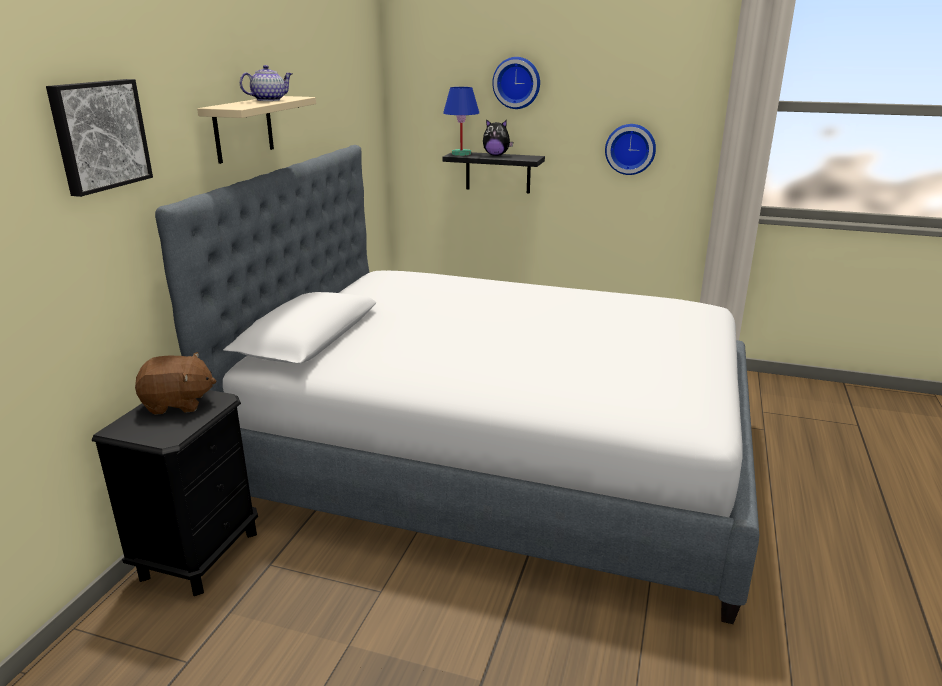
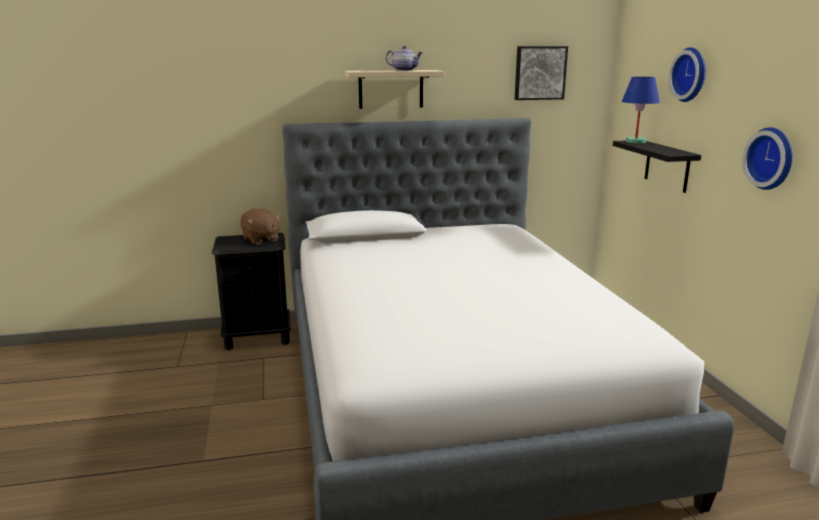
camera: 60 degrees right, 5 degrees down
(99, 135) = (258, 78): picture -> picture (539, 73)
(496, 155) = (658, 147): plush toy -> none

